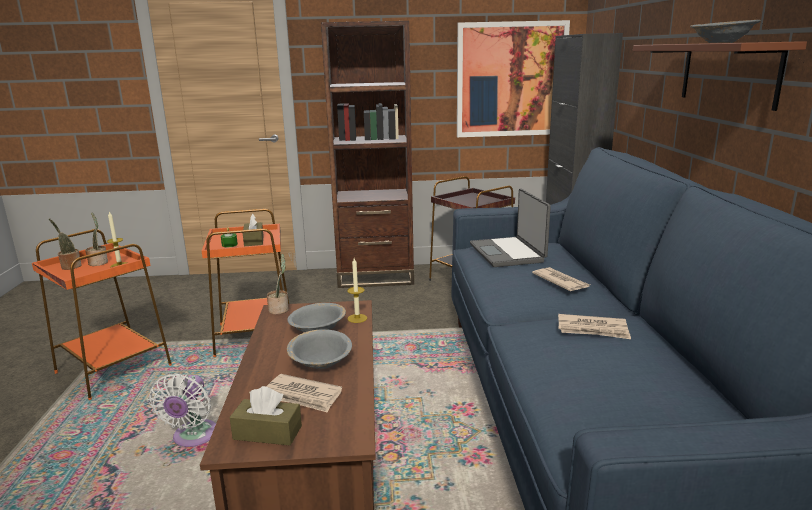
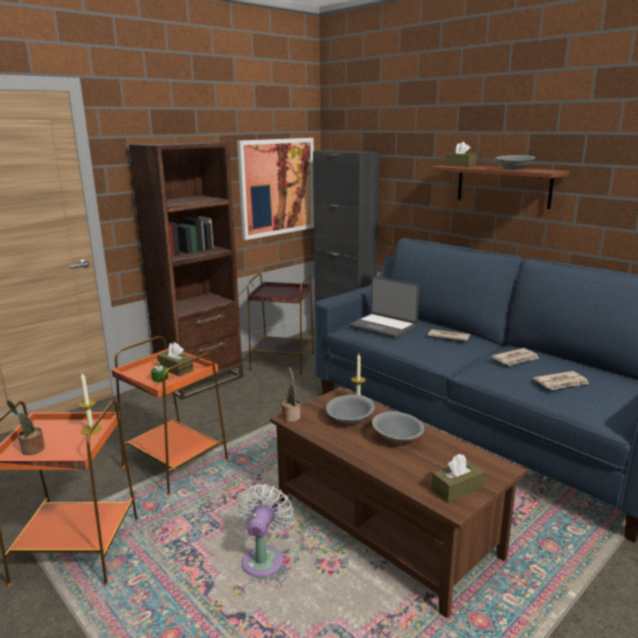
camera: 40 degrees left, 0 degrees up
(98, 262) = (57, 435): potted plant -> none
(193, 438) = (264, 558): white fan -> white fan turned 135 degrees counterclockwise
(302, 396) = (430, 461): newspaper -> newspaper (561, 383)
(677, 43) = (460, 165): none -> brown tissue box

